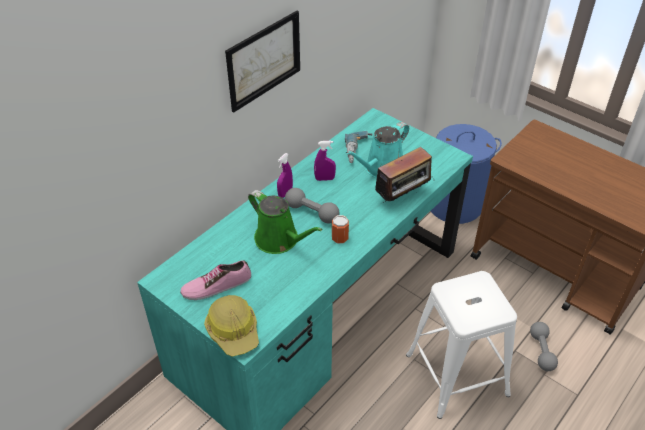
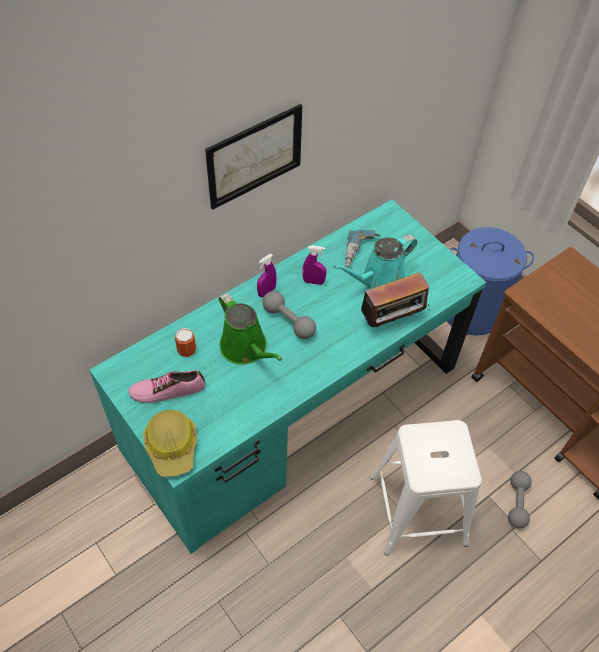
camera: 10 degrees right, 10 degrees up
(339, 238) = (310, 358): can -> can (186, 350)

